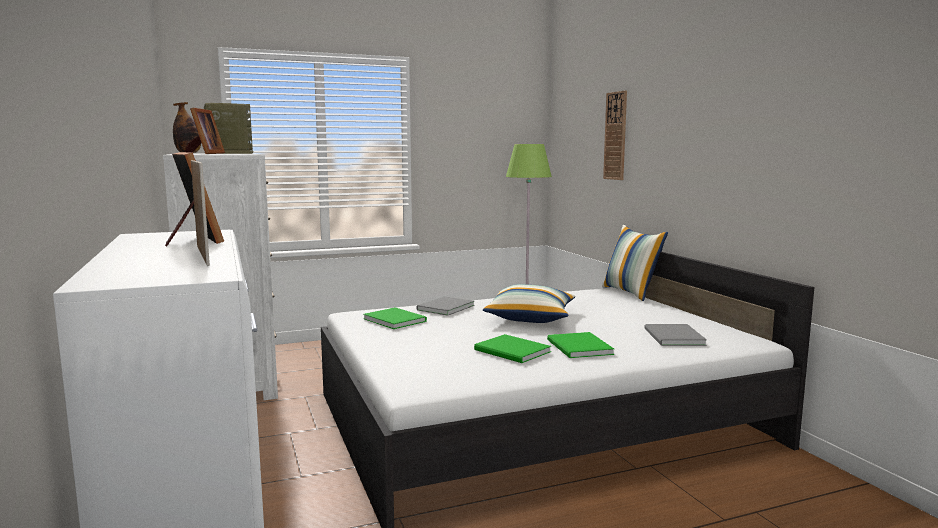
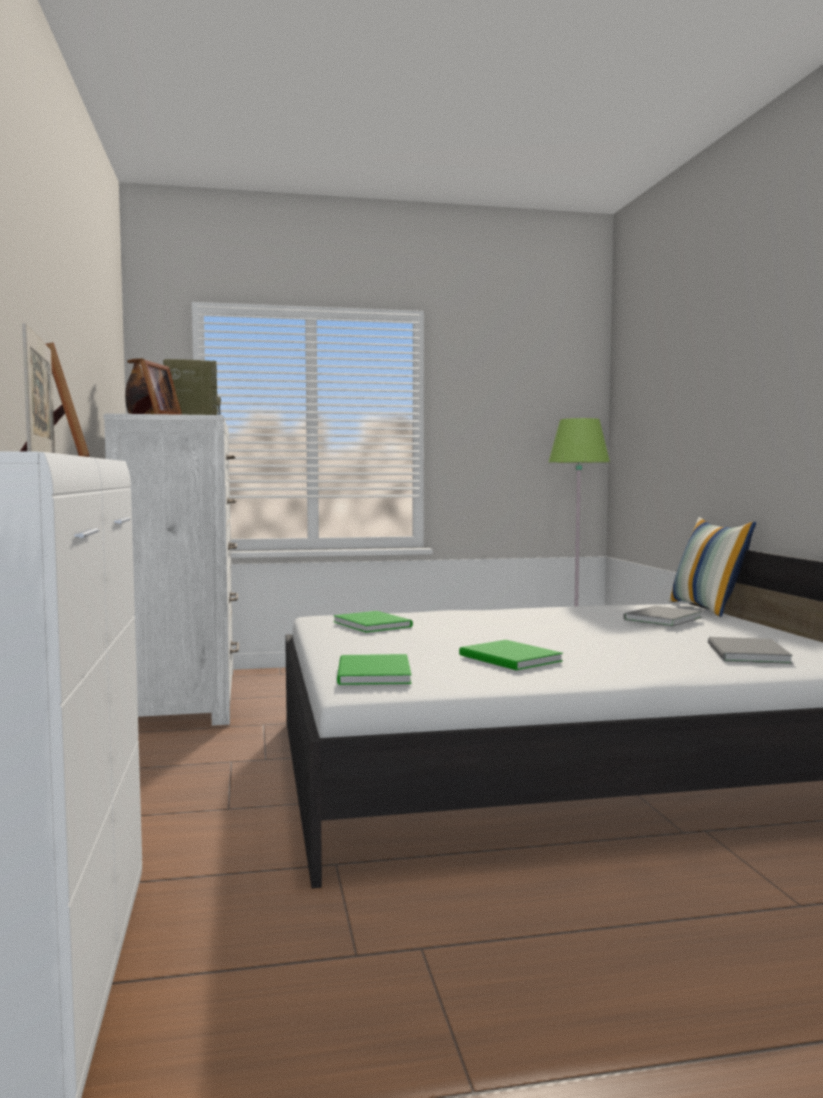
camera: 10 degrees right, 5 degrees down
(444, 308) = (442, 615): grey book -> grey book (660, 618)
(530, 318) = (552, 628): pillow -> none
(578, 348) = (603, 659): green book -> green book (371, 674)
(615, 136) = (690, 400): wall clock -> none

